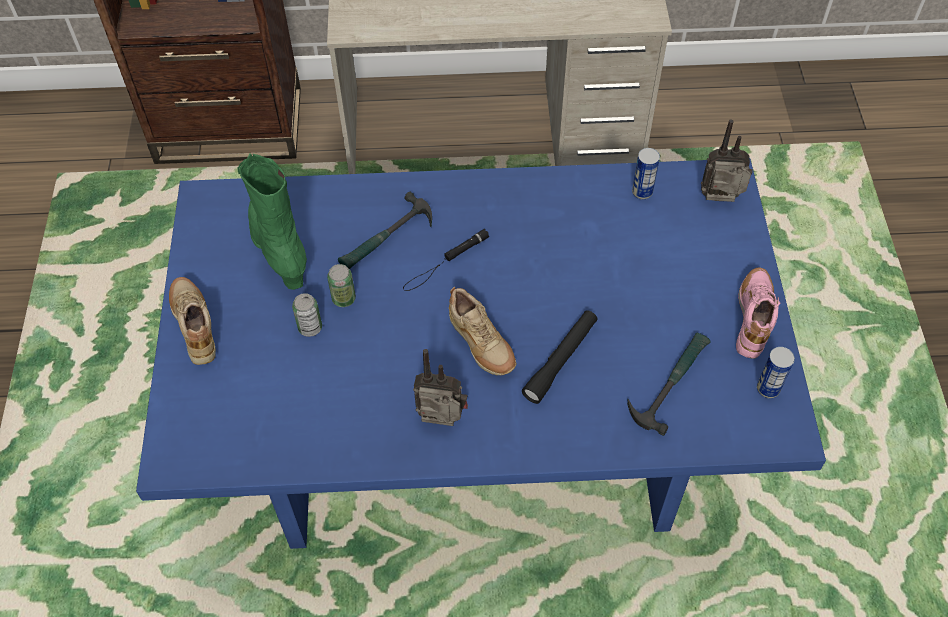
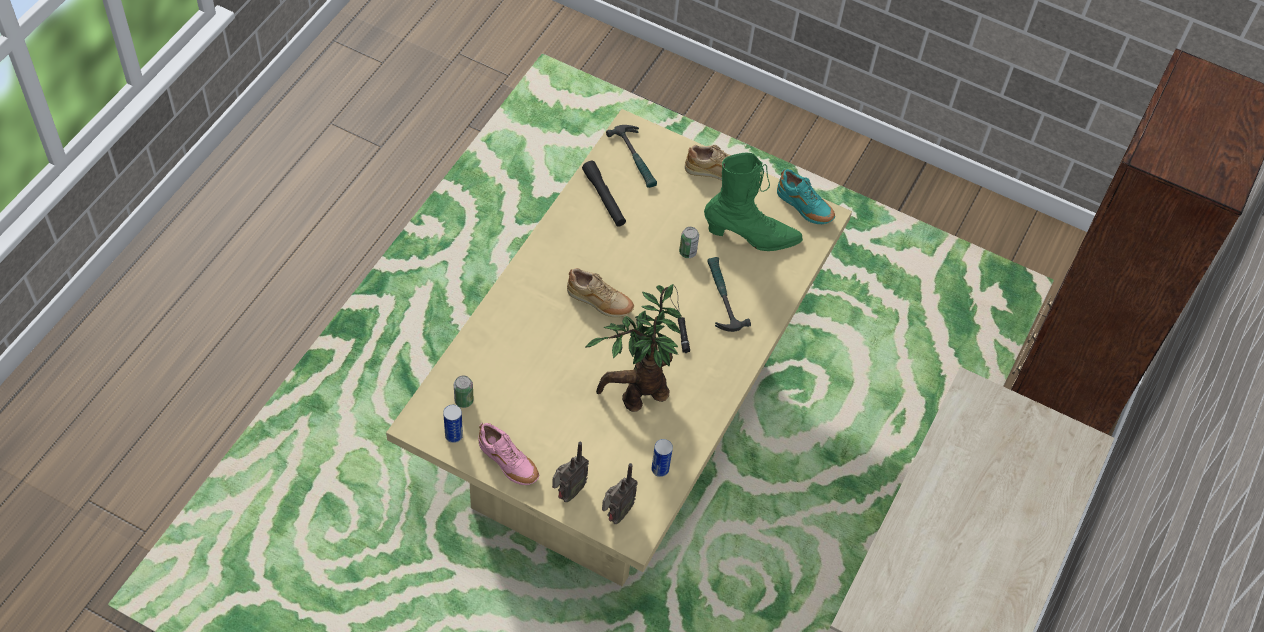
camera: 115 degrees right, 0 degrees up
(203, 222) = (804, 208): none -> turquoise shoe
(310, 328) = (677, 226): can -> can (464, 400)
(441, 423) = (560, 256): radio -> radio (568, 492)
(474, 448) = (619, 427): blue dining table -> beige dining table
(481, 346) = (599, 303): beige shoe -> beige shoe turned 150 degrees counterclockwise
(560, 360) = (558, 338): black flashlight -> black flashlight (604, 198)
(574, 250) = (637, 396): none -> potted plant
(670, 383) = (499, 385): hammer -> hammer (636, 158)

